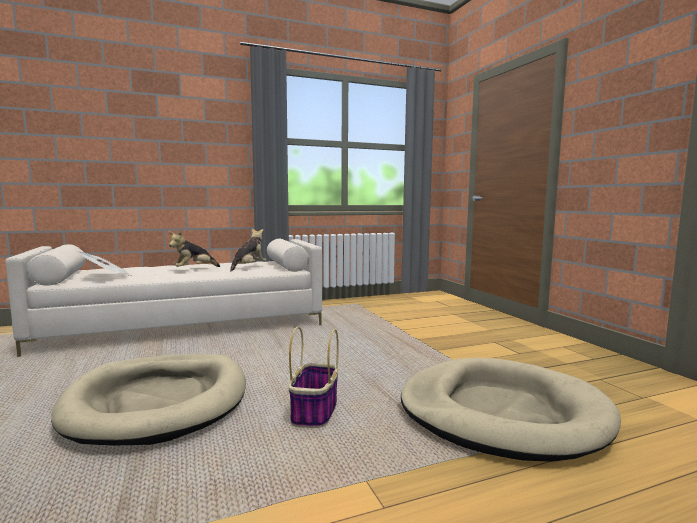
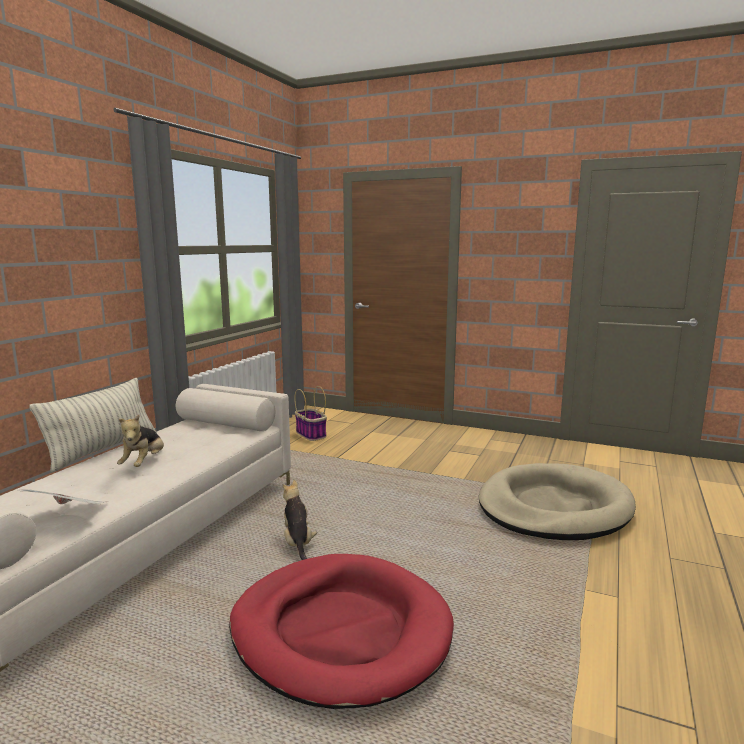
camera: 45 degrees left, 5 degrees up
(159, 402) = (340, 631): beige dog bed -> red dog bed
(199, 263) = (102, 450): none -> pillow
(249, 267) = (205, 439): plush toy -> plush toy (298, 543)
(314, 412) = (469, 566): basket -> basket (311, 434)

